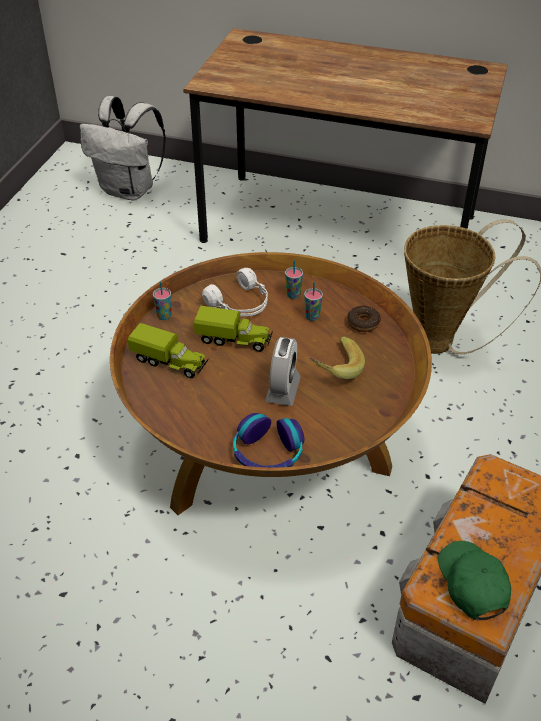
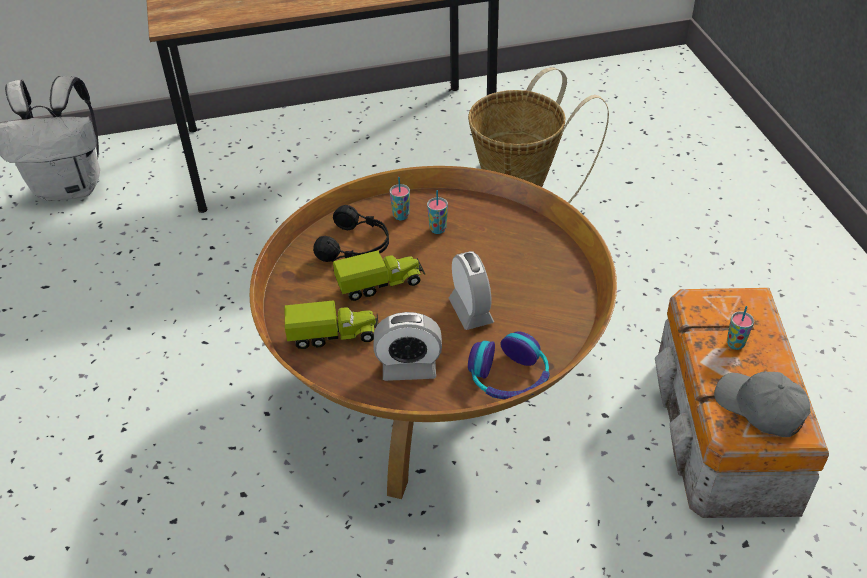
camera: 30 degrees left, 0 degrees up
(164, 316) = (285, 292): cup -> cup (735, 344)
(201, 411) = (409, 368): none -> alarm clock
(241, 304) = (356, 246): white headphones -> black headphones
(334, 368) = (500, 269): banana -> none
(363, 323) = (491, 215): donut -> none
(472, 584) = (760, 408): green cap -> grey cap

